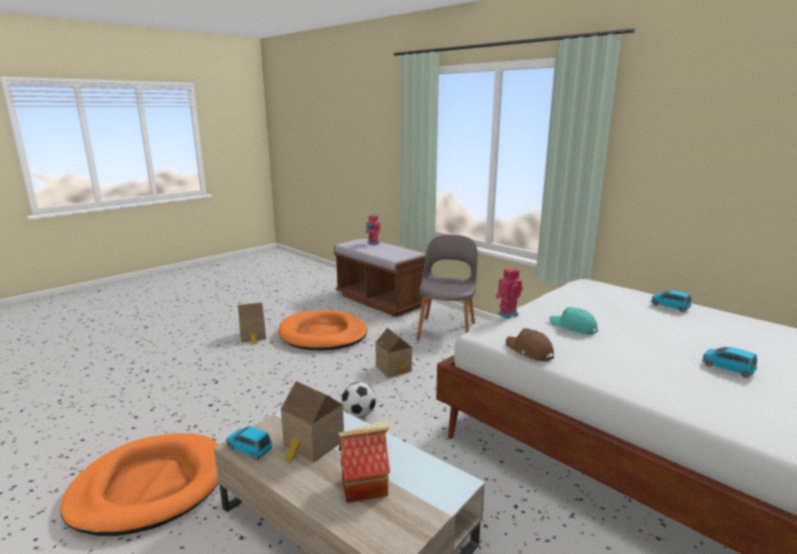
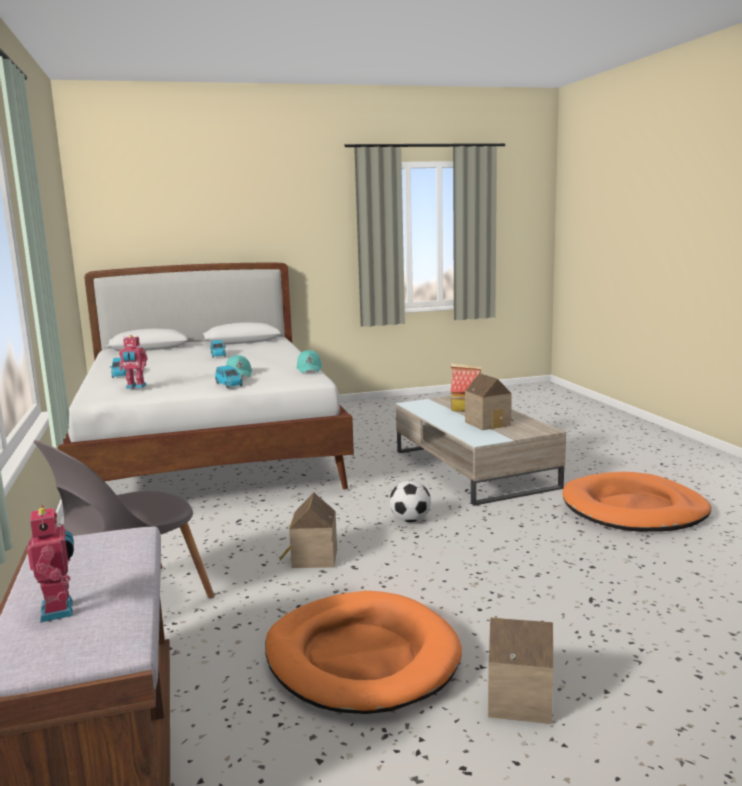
camera: 150 degrees left, 5 degrees down
(249, 449) = (537, 427): blue toy car -> blue toy car (229, 384)
(507, 314) = (264, 384): toy robot -> toy robot (135, 387)
(529, 351) = (309, 369): brown cap -> turquoise cap

